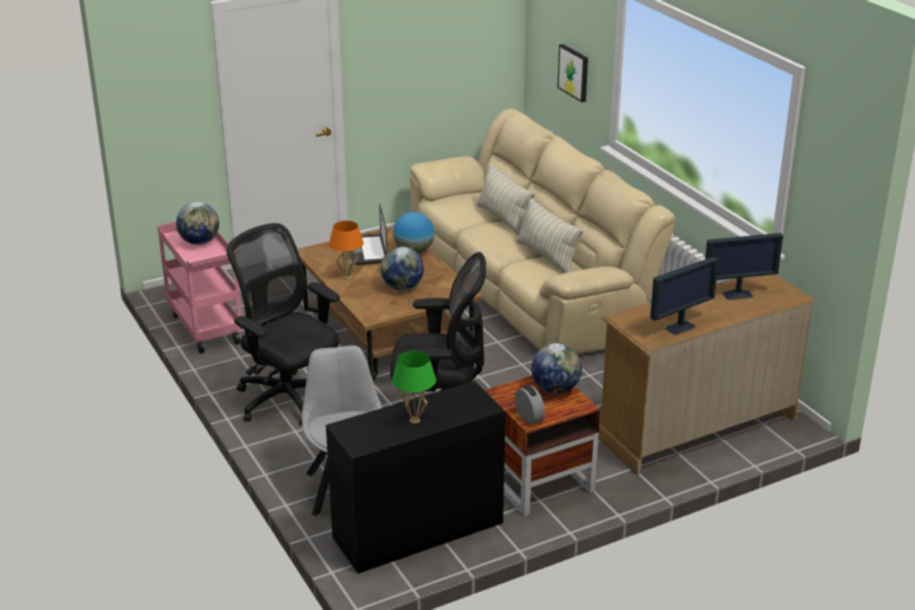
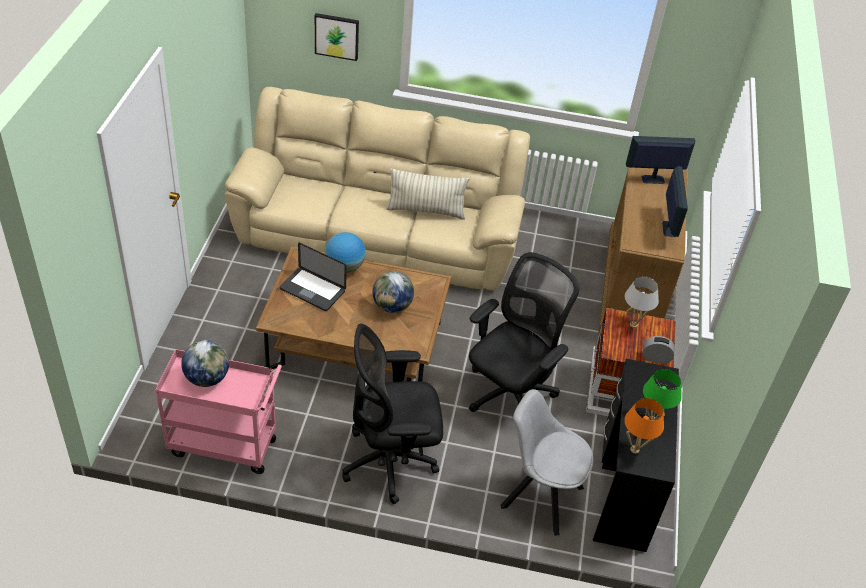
camera: 55 degrees left, 15 degrees up
(347, 277) = (340, 325): orange table lamp -> orange table lamp (634, 450)
(503, 219) = (344, 193): pillow -> none
(555, 389) = (633, 324): globe -> white table lamp
(738, 294) = (652, 179): monitor -> monitor turned 120 degrees counterclockwise

